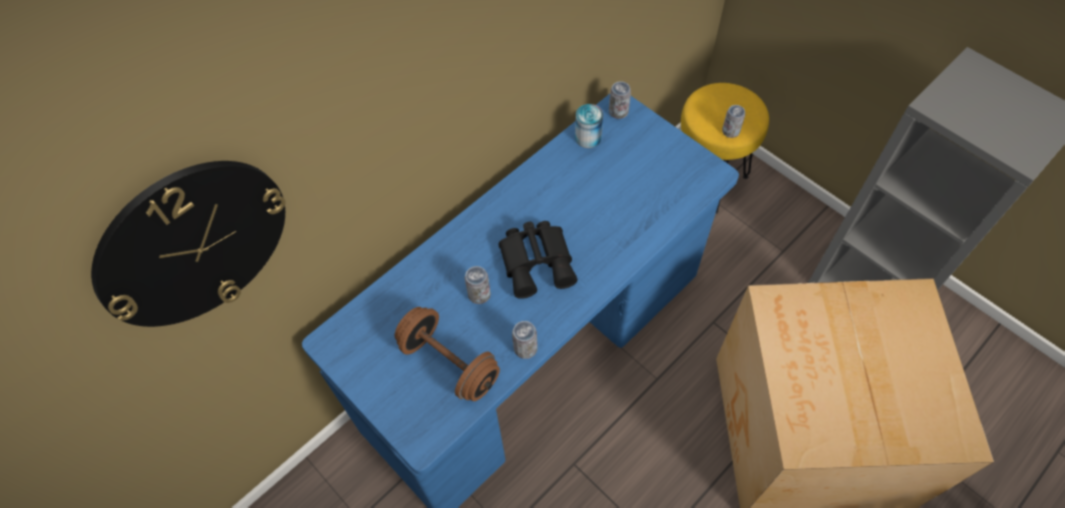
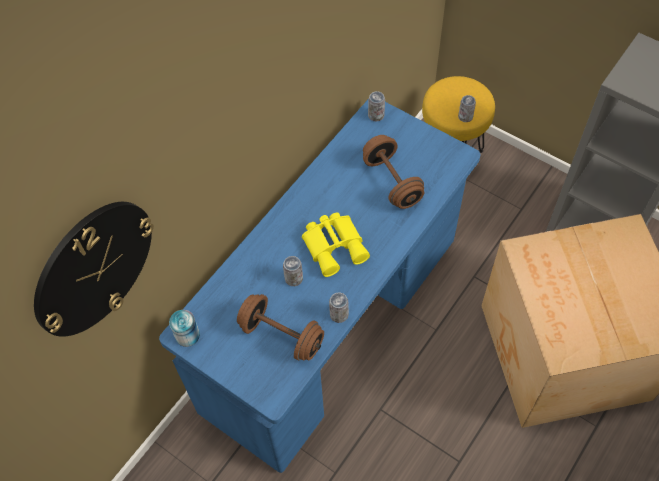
camera: 10 degrees left, 0 degrees up
(538, 261) = (335, 245): black binoculars -> yellow binoculars
(588, 137) = (355, 140): can -> can (187, 335)
(623, 194) = (392, 182): none -> brown dumbbell

